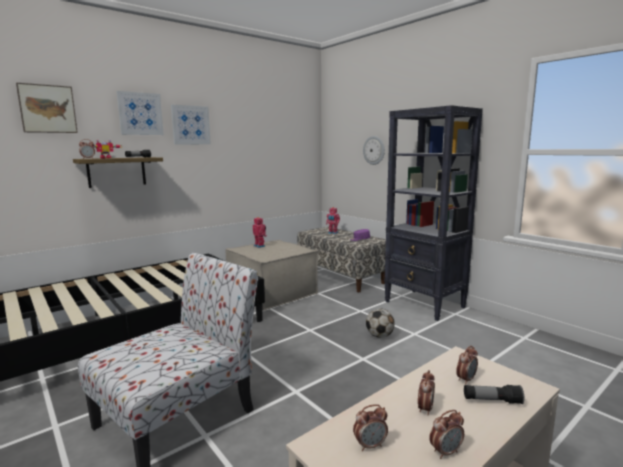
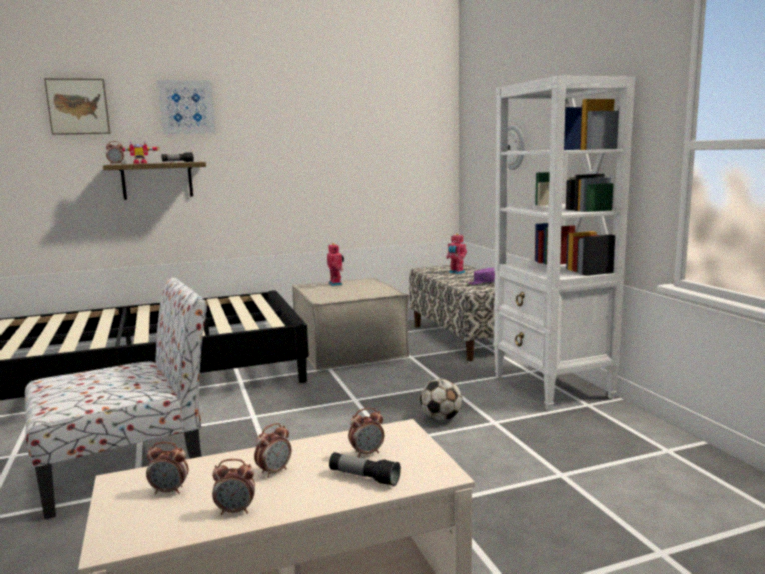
camera: 20 degrees right, 0 degrees up
(190, 125) = (253, 119): picture -> none
(425, 304) = (552, 387): black bookcase -> white bookcase

